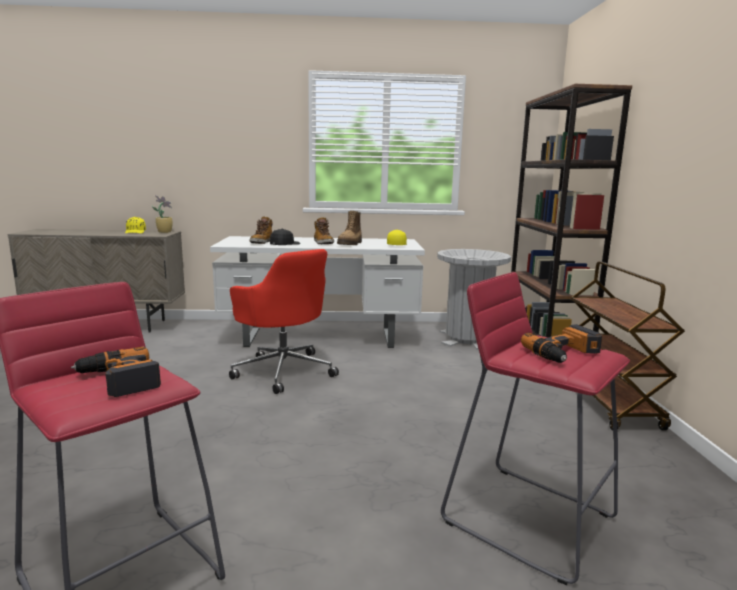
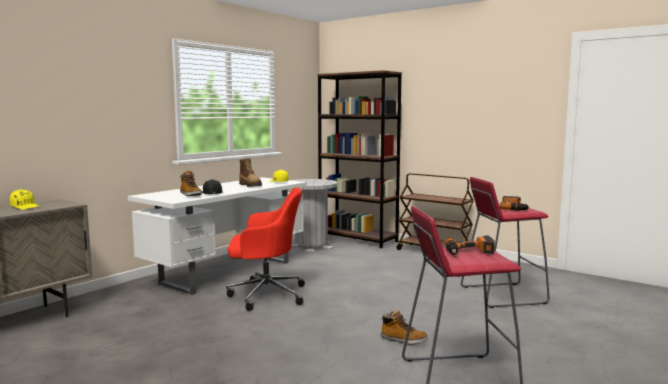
camera: 50 degrees left, 5 degrees down
(164, 232) = (54, 202): potted plant -> none
(323, 243) = (231, 188): boot -> boot (403, 340)

